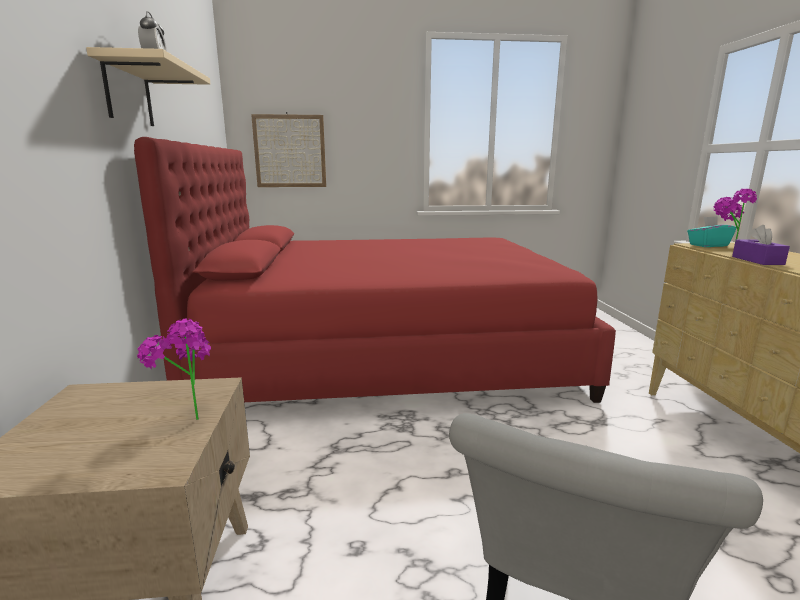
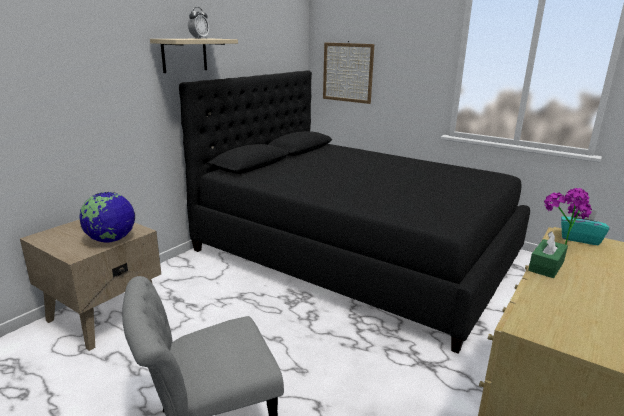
camera: 40 degrees right, 5 degrees up
(187, 416) = (111, 240): potted plant -> globe
(387, 354) = (356, 252): red bed -> black bed
(757, 260) = (546, 266): purple tissue box -> green tissue box

